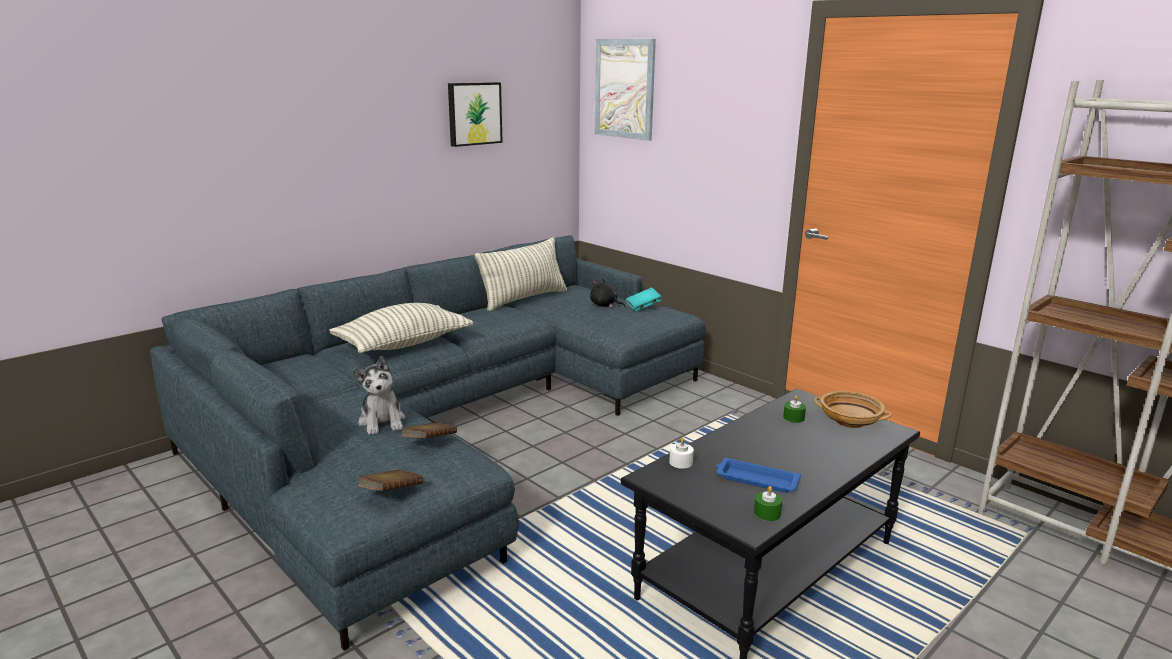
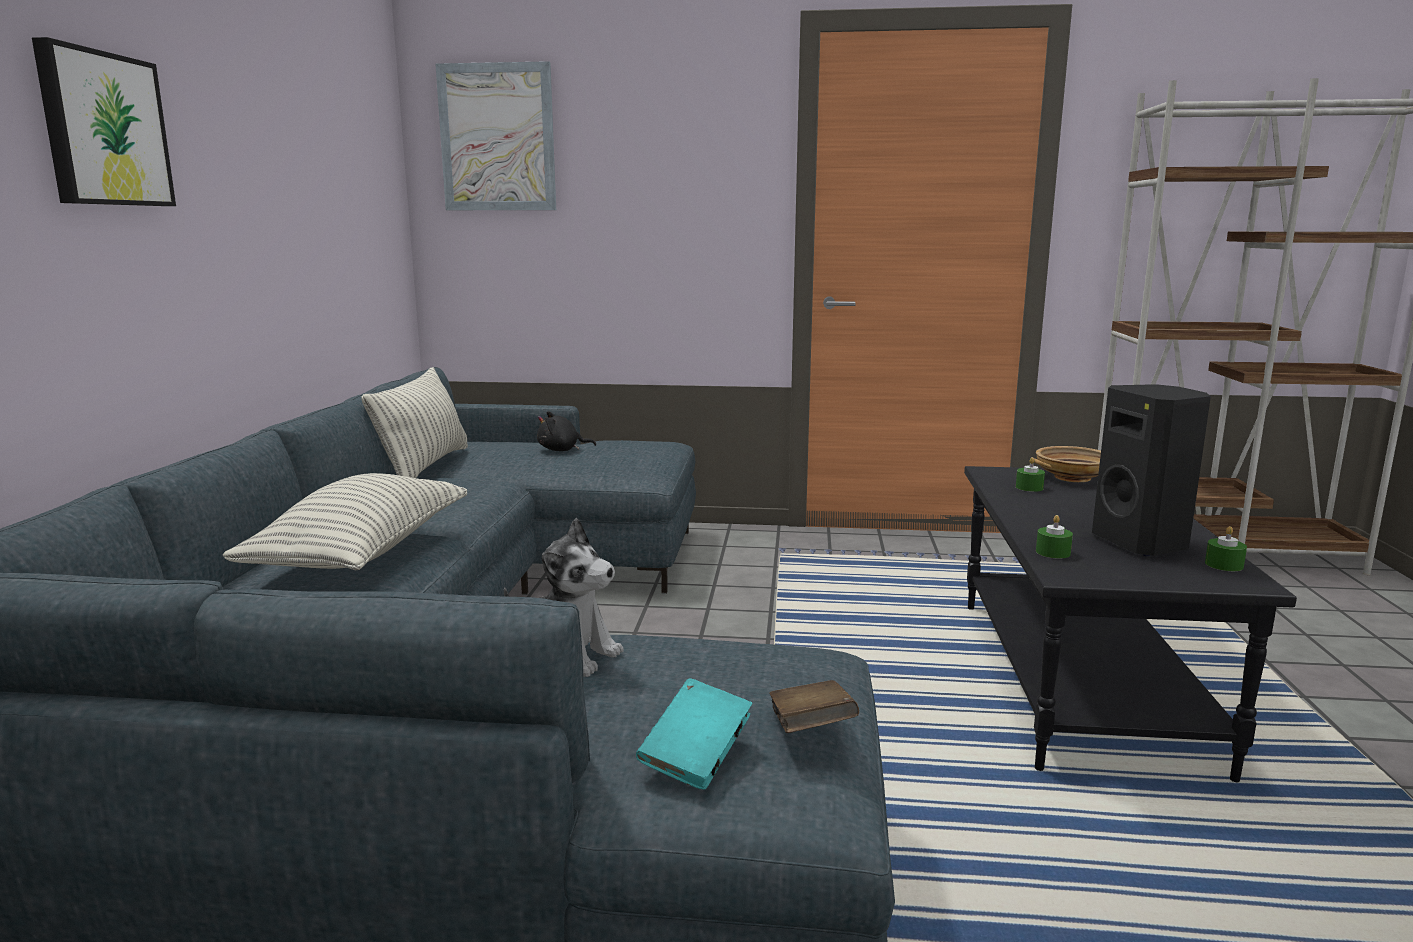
camera: 40 degrees left, 5 degrees down
(429, 442) = (699, 651): brown book -> none
(474, 113) = (302, 159): picture -> picture (103, 129)
(643, 307) = (612, 442): turquoise book -> turquoise book (696, 758)
(681, 462) = (1053, 552): white candle -> green candle
(756, 480) = (1142, 543): blue tray -> black speaker

